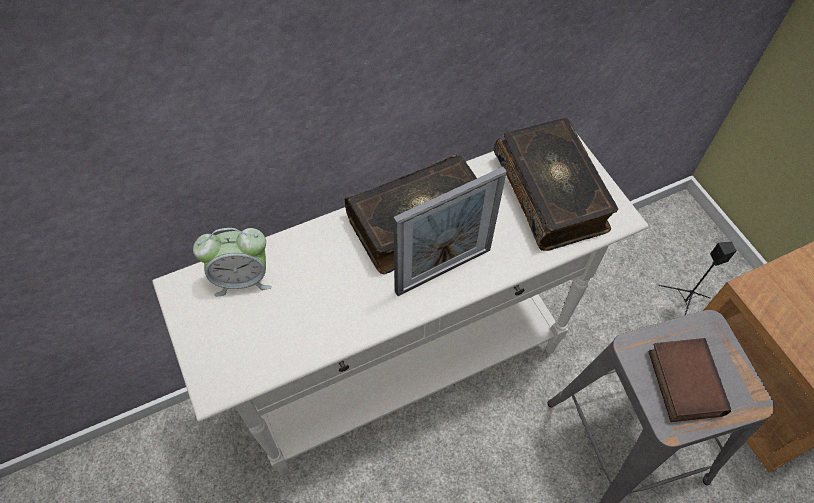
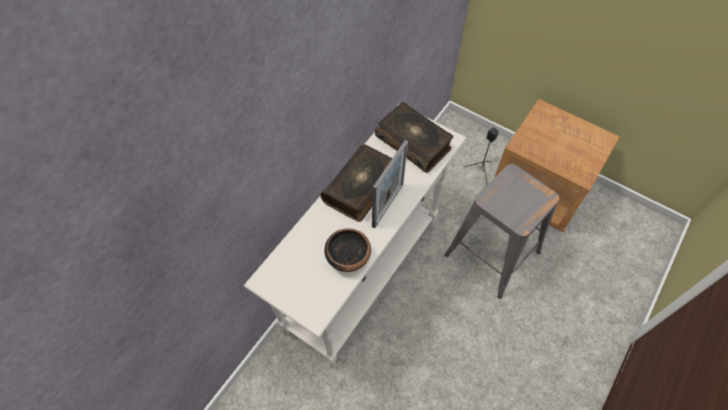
camera: 30 degrees left, 0 degrees up
(242, 278) = (291, 259): alarm clock -> none
(326, 320) = (348, 257): none -> bowl
(682, 381) = (515, 204): book -> none

